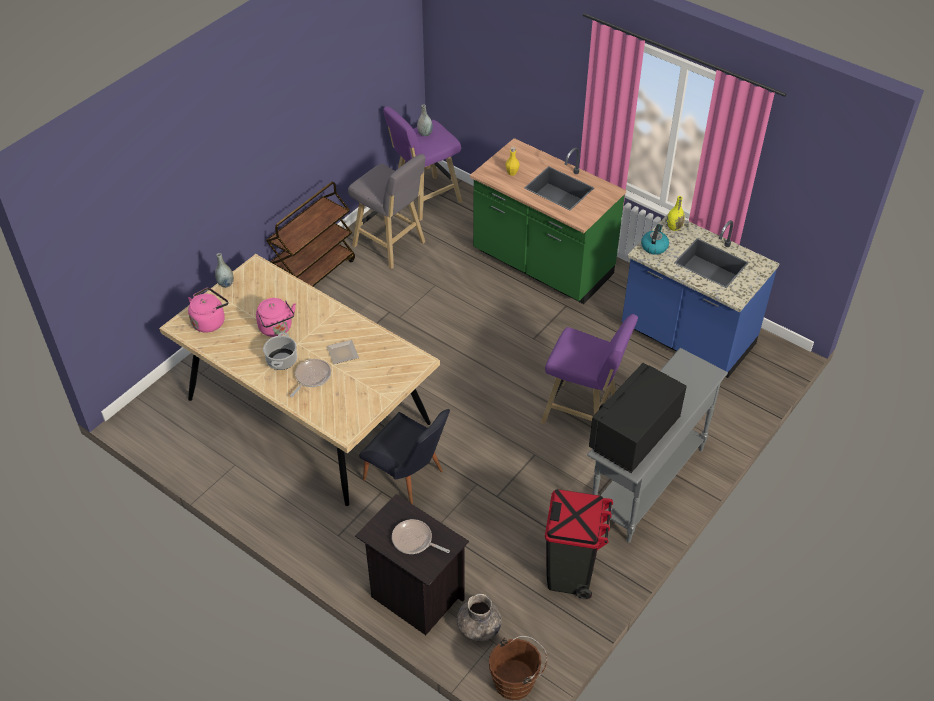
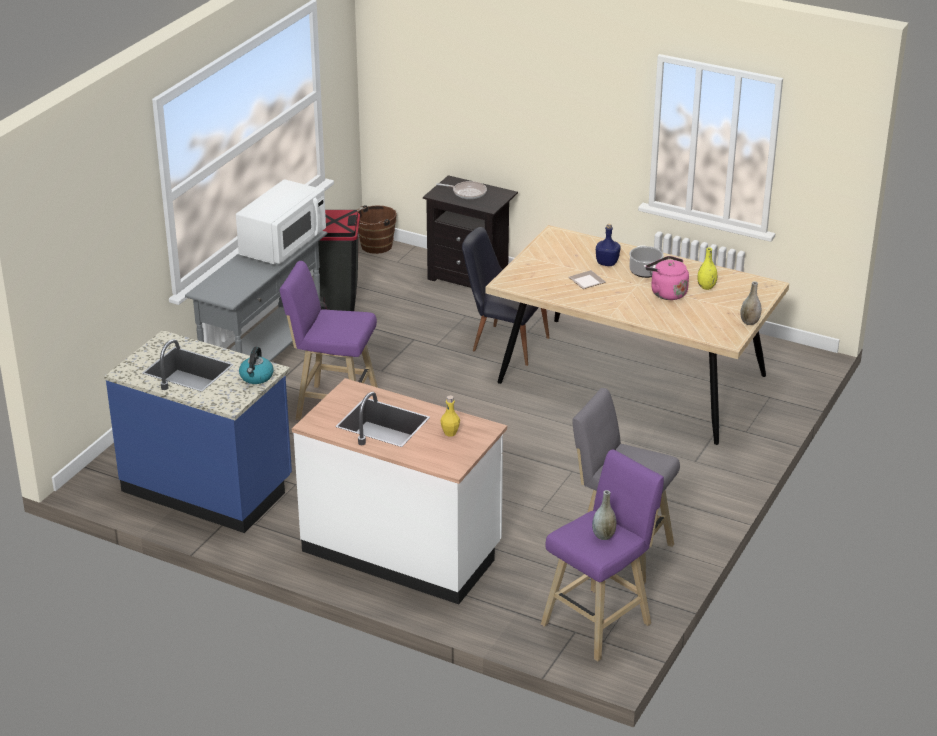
camera: 170 degrees right, 15 degrees down
(210, 321) = (741, 292): pink kettle -> none
(311, 377) = (607, 263): frying pan -> blue bottle
(314, 274) = (704, 505): brown cart -> none
(478, 627) = (411, 267): grey vase -> none
(542, 265) = (402, 550): green counter -> white counter
(634, 434) = (283, 245): black microwave -> white microwave
(674, 227) = (229, 399): yellow vase -> yellow vase (706, 287)

